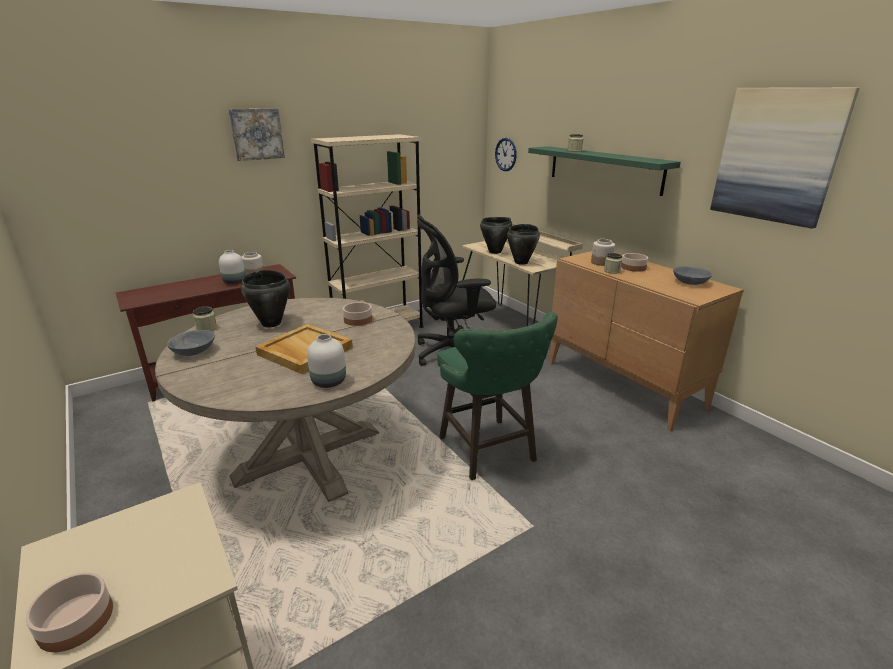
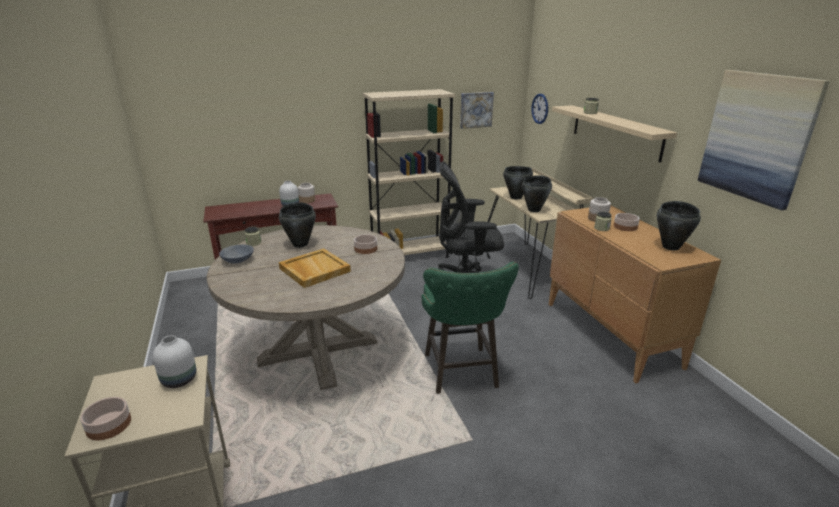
camera: 15 degrees right, 0 degrees up
(256, 134) = (319, 89): picture -> picture (475, 110)
(328, 381) = (320, 296): white vase -> white vase (179, 379)
(604, 169) = (615, 131): green shelf -> beige shelf
(690, 282) = (671, 247): grey bowl -> black cooking pot

